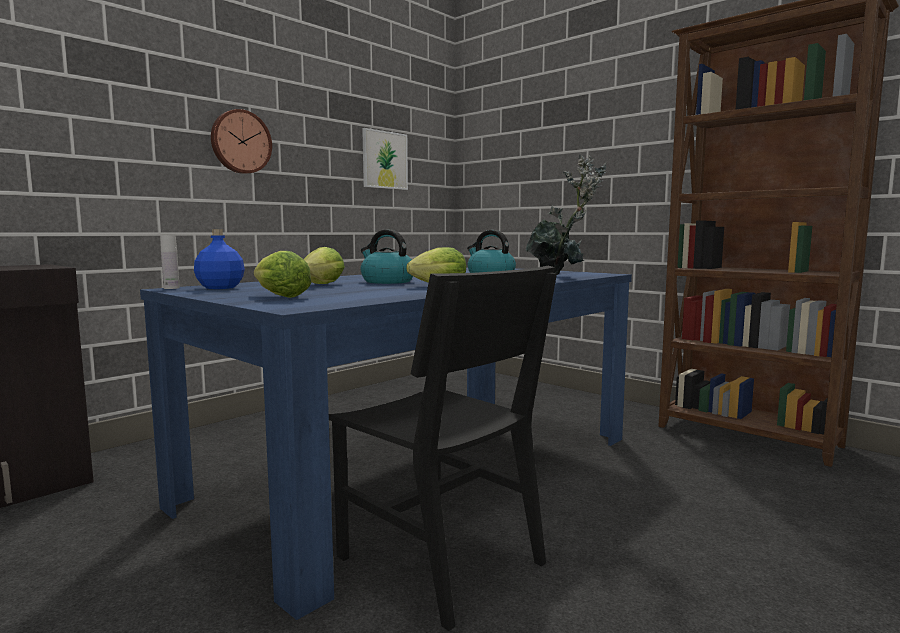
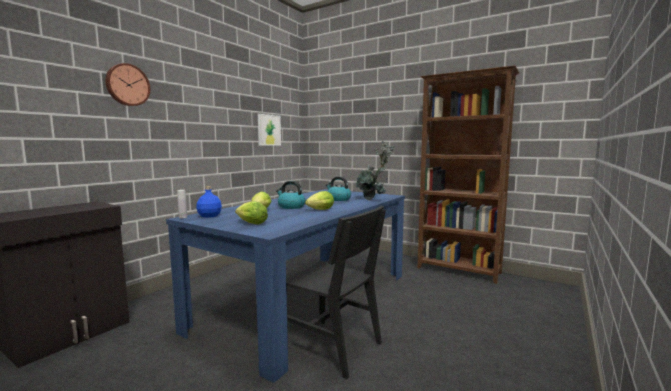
camera: 10 degrees left, 0 degrees up
(240, 142) = (195, 125): wall clock -> wall clock (127, 85)

